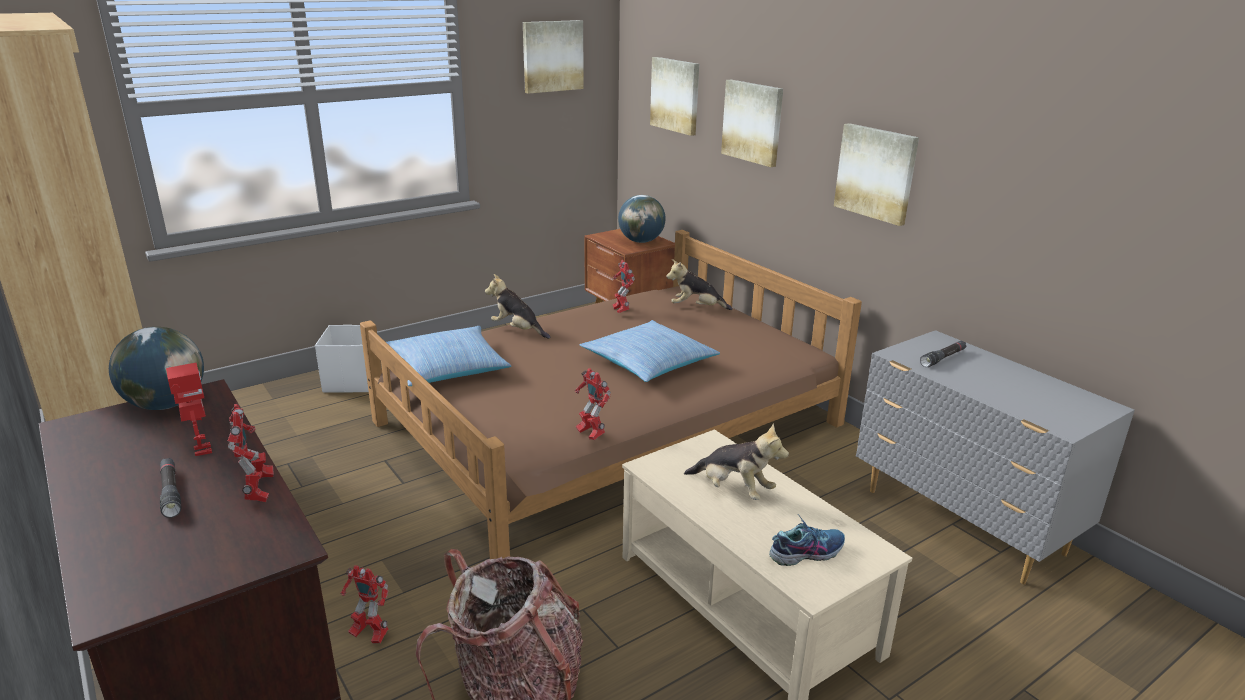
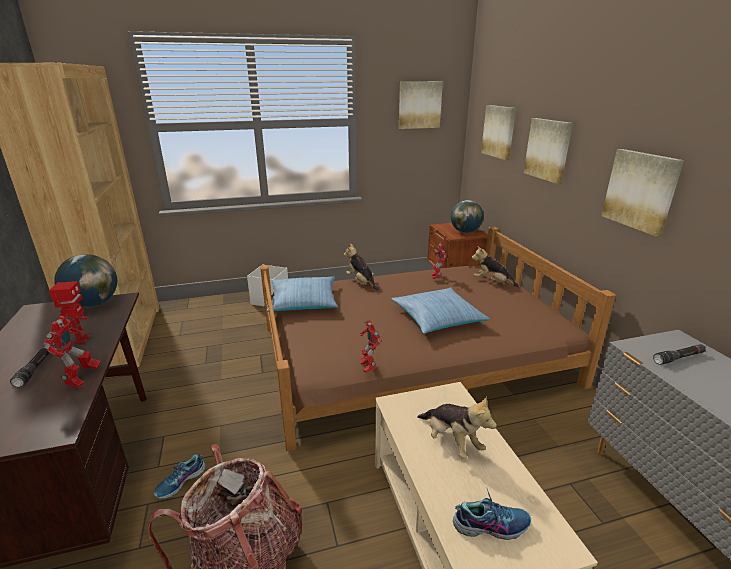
camera: 20 degrees right, 0 degrees up
(368, 634) = (181, 482): toy robot -> shoe

